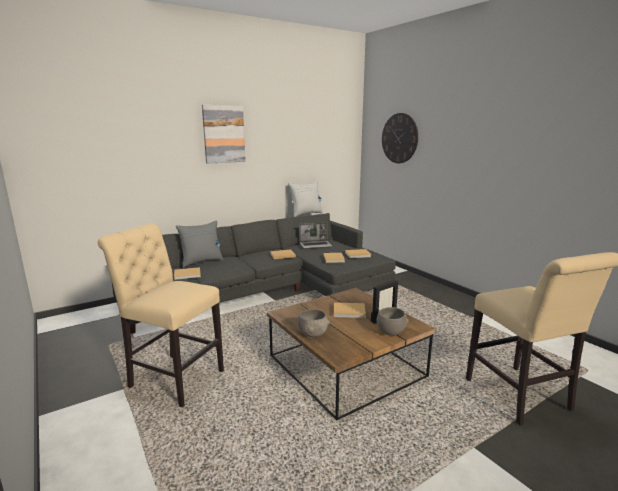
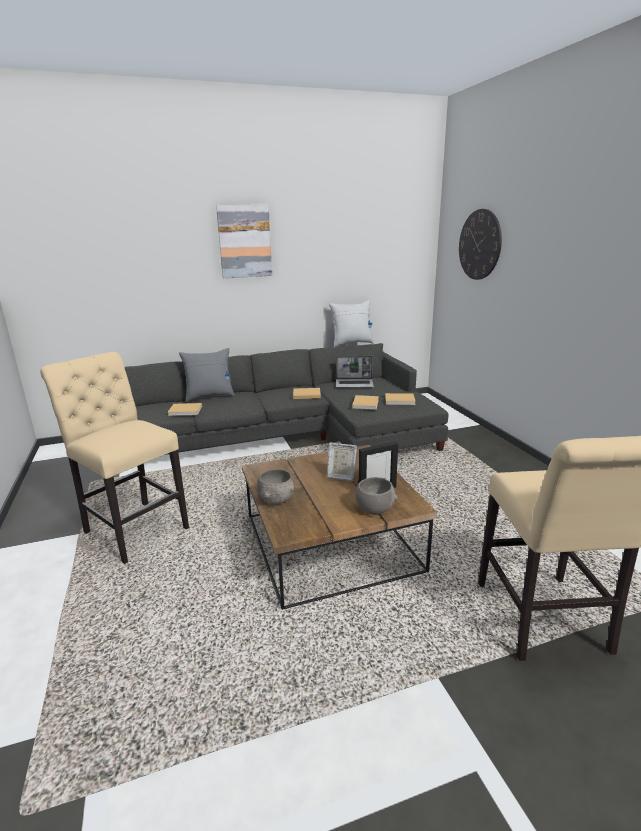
camera: 15 degrees right, 5 degrees up
(350, 311) = (340, 476): beige book -> picture frame

